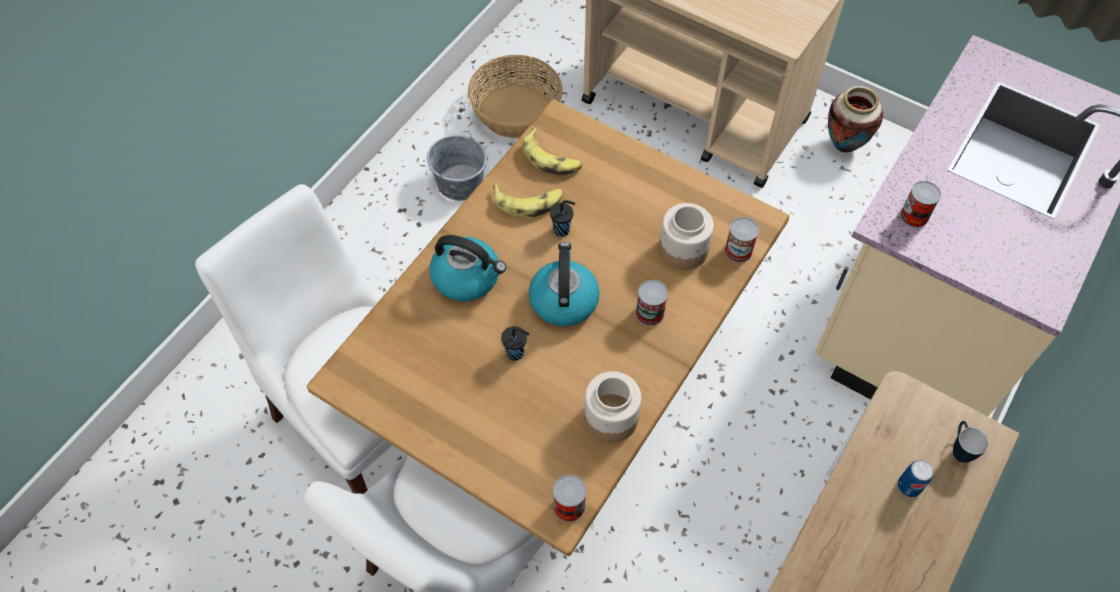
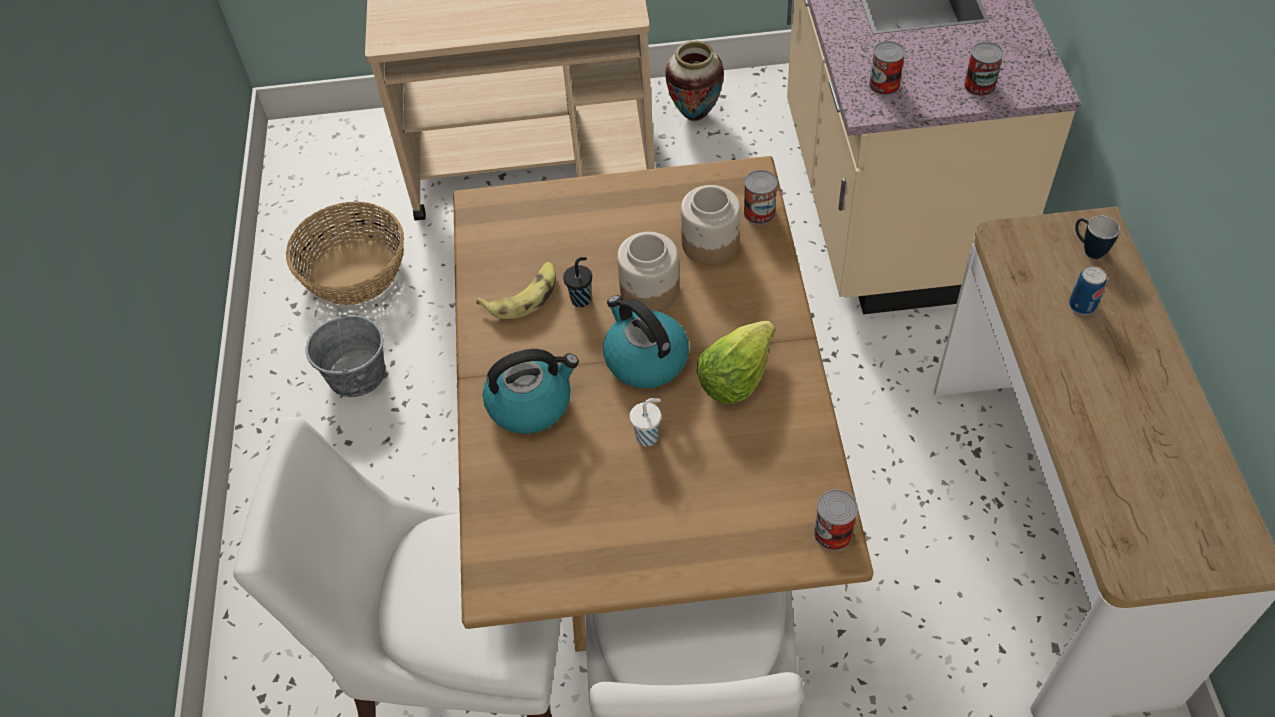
camera: 35 degrees left, 5 degrees down
(516, 353) = (648, 437): black cup -> white cup
(551, 159) = (507, 244): banana -> none
(610, 354) = (735, 375): none -> lettuce
(610, 418) = (792, 430): jar -> jar (649, 291)
(650, 313) = (735, 316): can -> can (979, 86)

